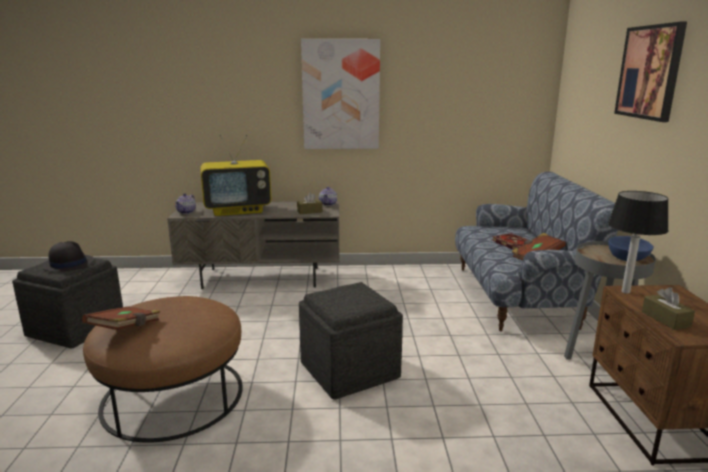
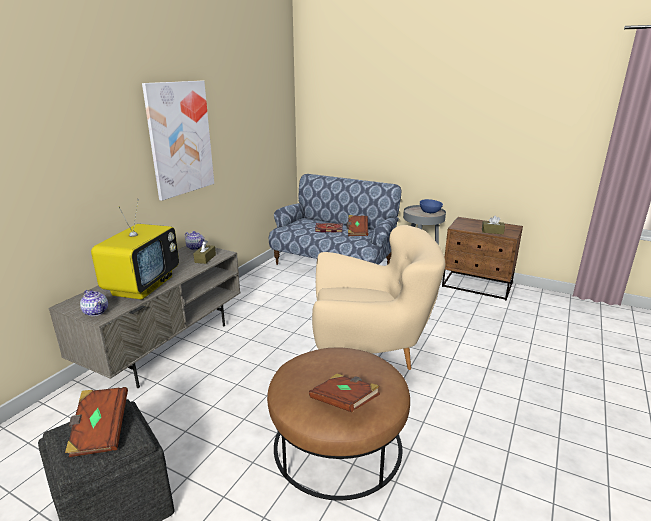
camera: 60 degrees left, 5 degrees up
(68, 264) = (100, 431): black hat -> brown book
(349, 371) = (370, 350): grey ottoman -> beige armchair
(625, 291) = (458, 227): table lamp -> none
(650, 72) = (405, 103): picture -> none

